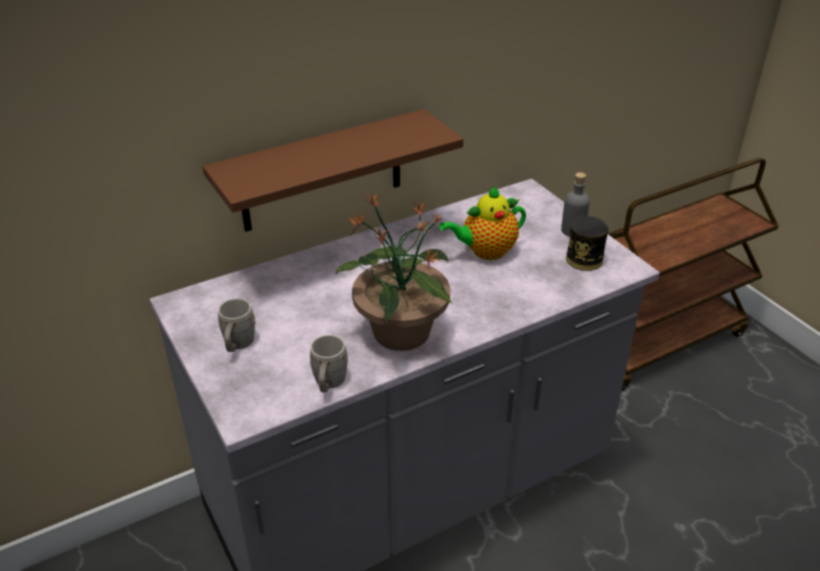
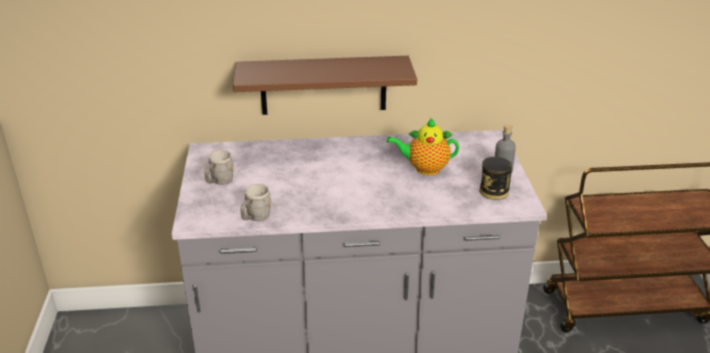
camera: 25 degrees right, 5 degrees down
(400, 333) = (324, 202): potted plant -> none

